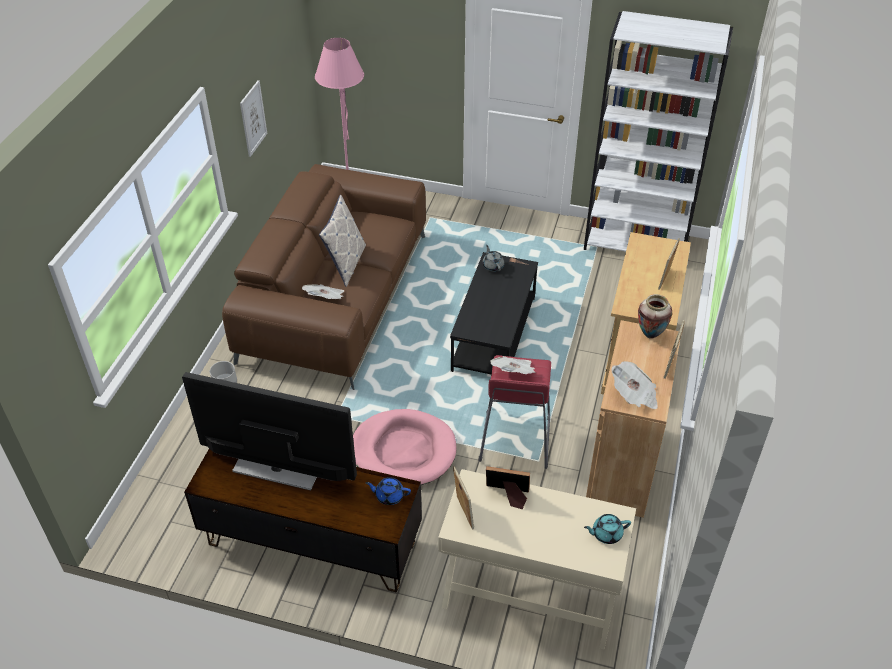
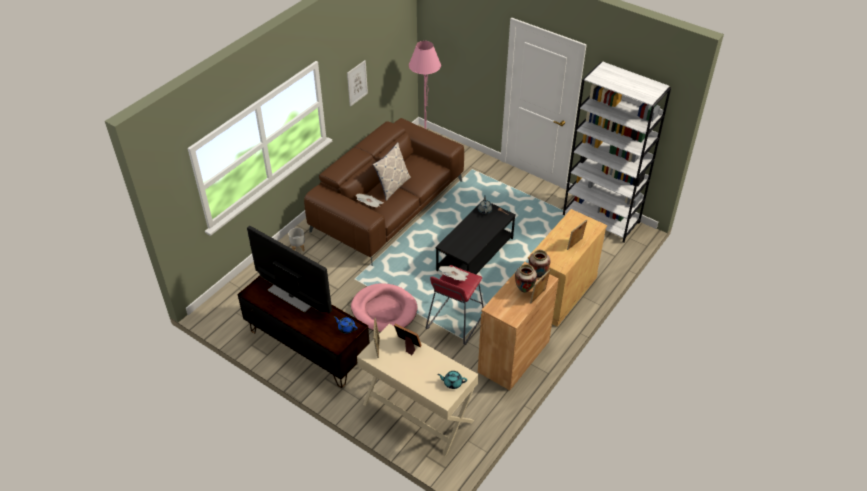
camera: 20 degrees right, 0 degrees up
(634, 395) = (505, 308): newspaper -> none
(644, 361) = (524, 290): none -> vase

